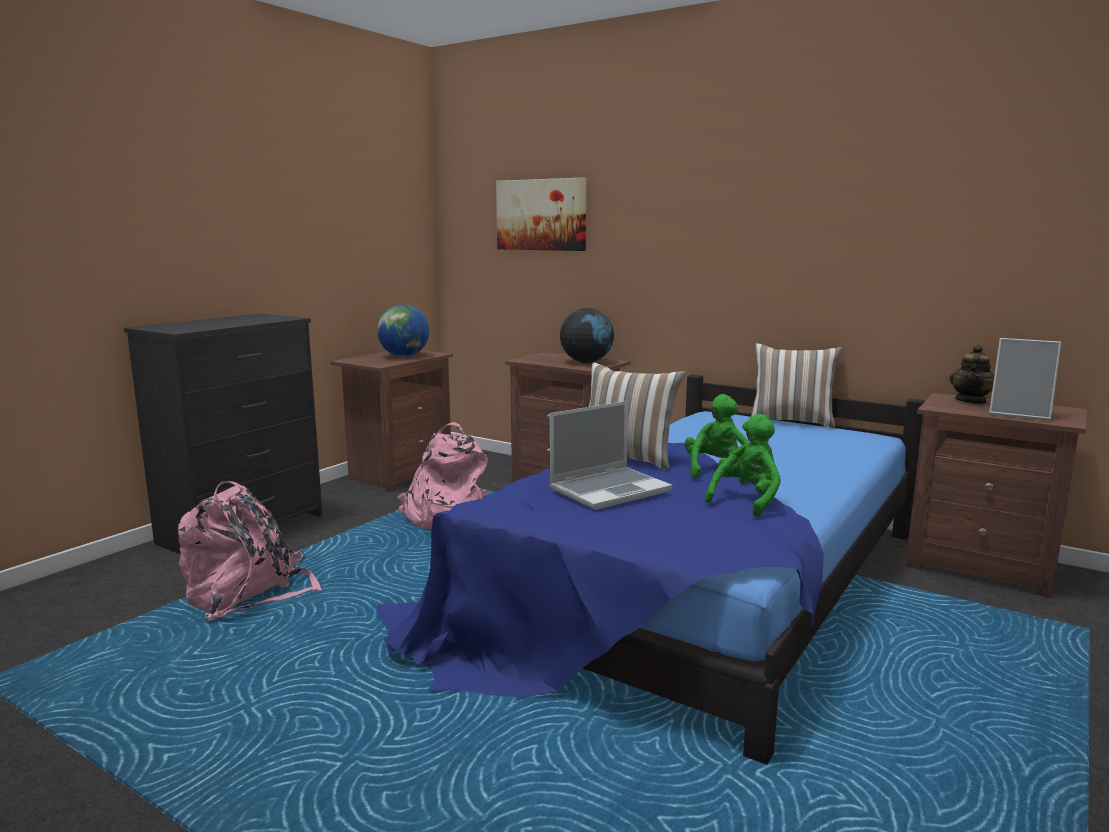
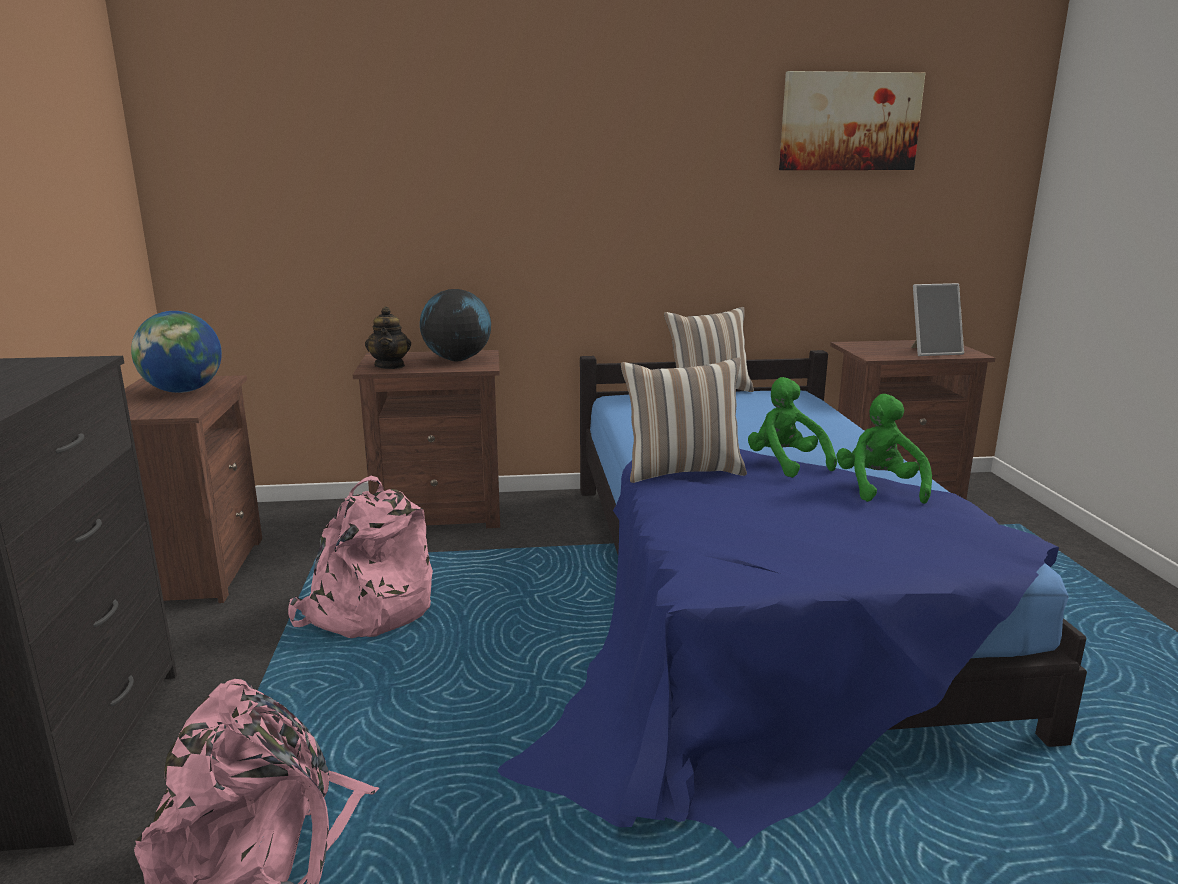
camera: 40 degrees left, 5 degrees up
(541, 215) = (340, 163): picture -> picture (849, 122)
(610, 489) = (768, 515): laptop -> none
(971, 401) = (875, 345): teapot -> teapot (390, 366)

